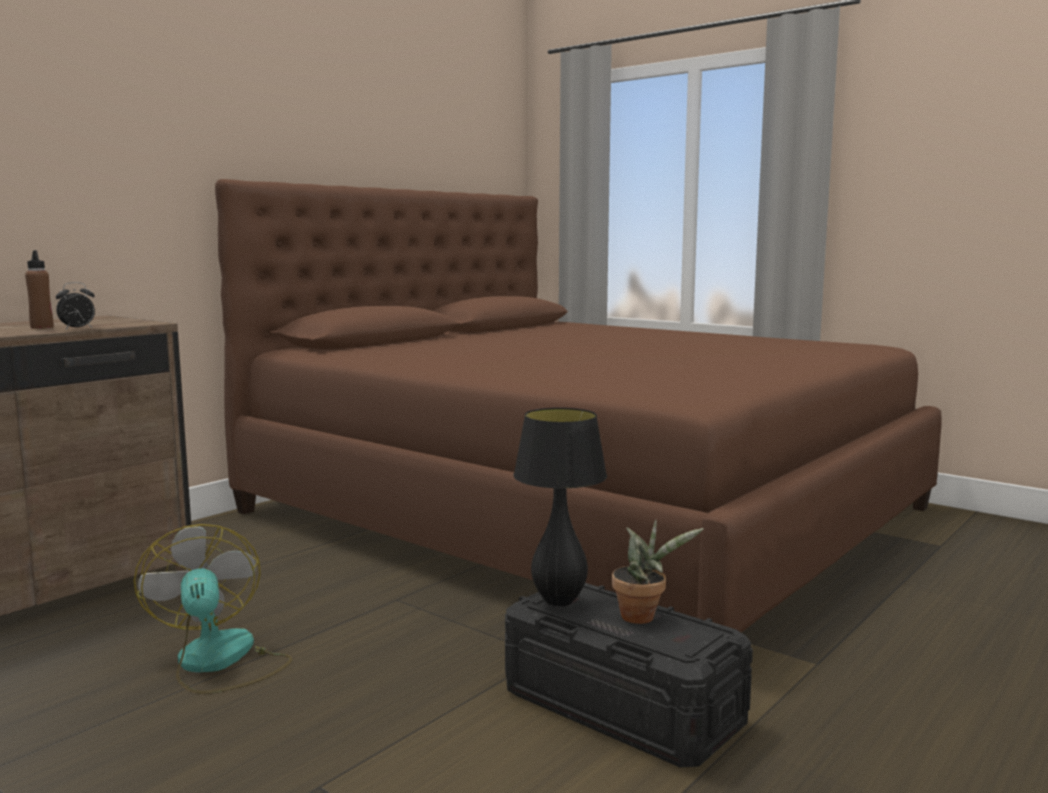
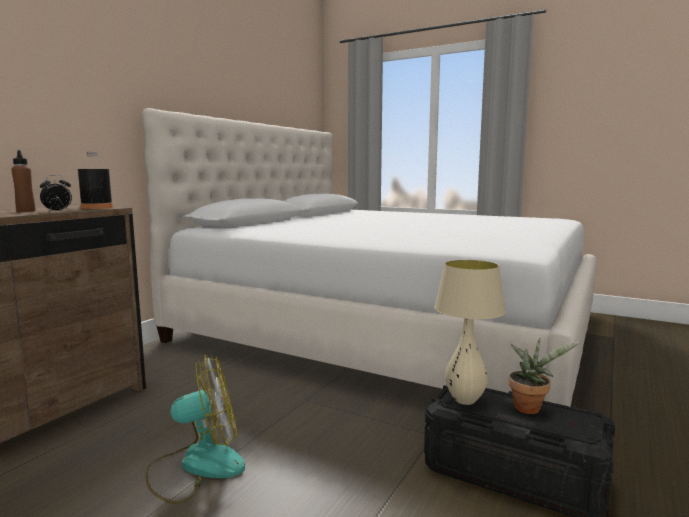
camera: 10 degrees left, 0 degrees up
(132, 323) = (97, 208): none -> black bottle
(218, 662) = (197, 466): fan -> fan turned 105 degrees clockwise
(559, 601) = (465, 400): black table lamp -> beige table lamp
(583, 510) = (391, 327): brown bed -> white bed

